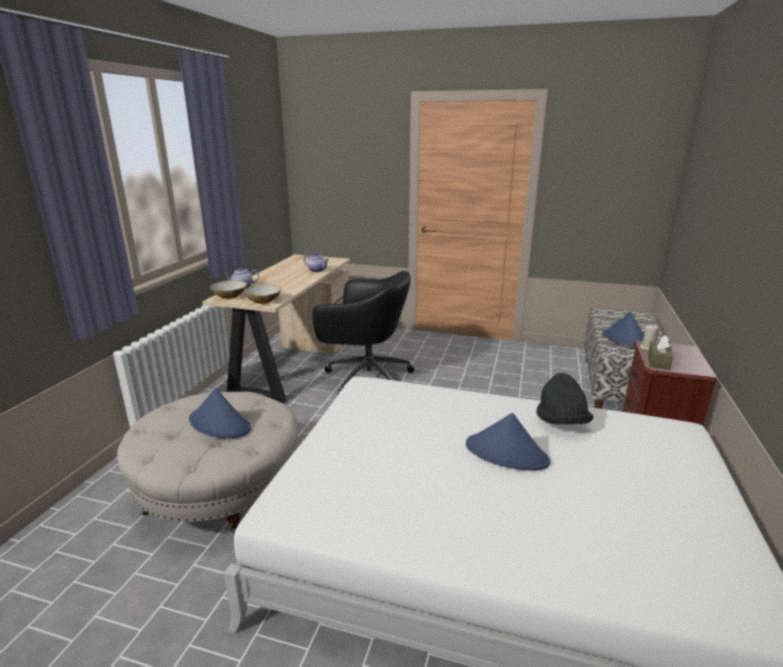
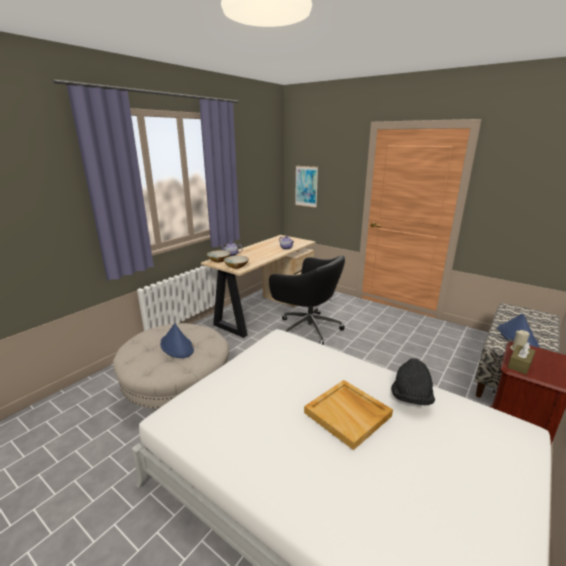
camera: 20 degrees right, 0 degrees up
(323, 183) = (306, 186): none -> picture
(507, 453) = (348, 414): blue hat -> beige tray

